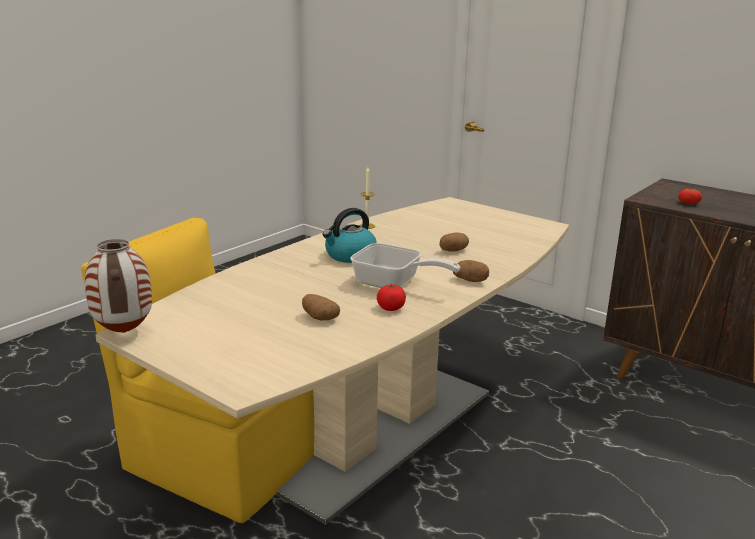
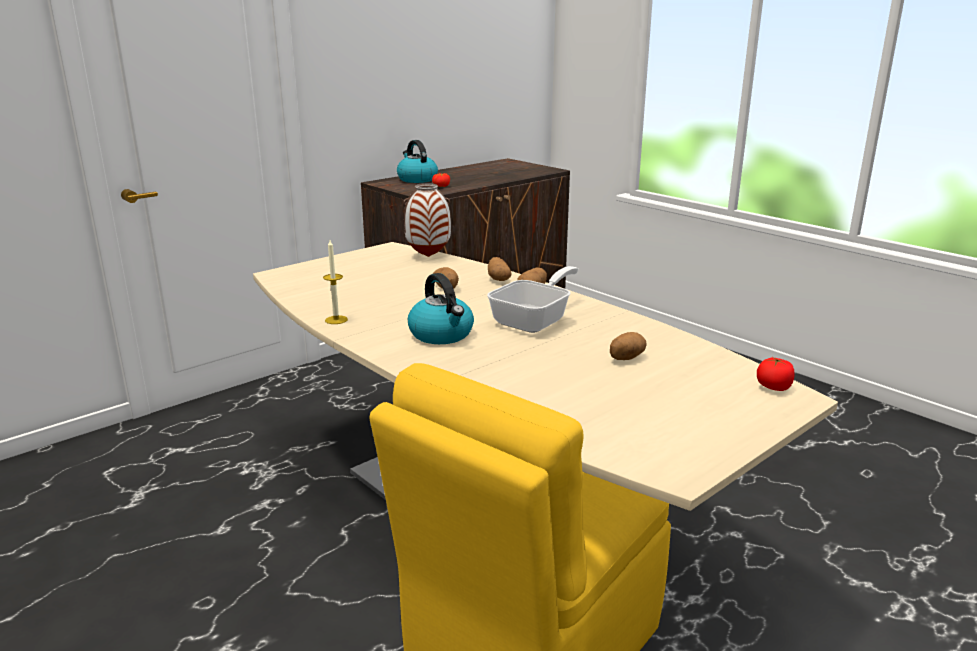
camera: 80 degrees left, 0 degrees up
(125, 332) = (683, 475): vase -> vase (429, 256)
(391, 308) = (599, 325): tomato -> tomato (773, 387)
(492, 266) = (498, 279): none -> potato
(705, 193) = (416, 179): none -> kettle

